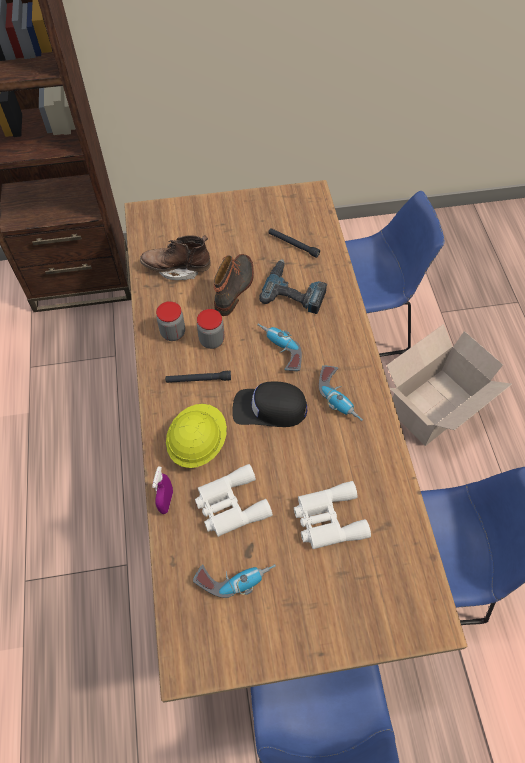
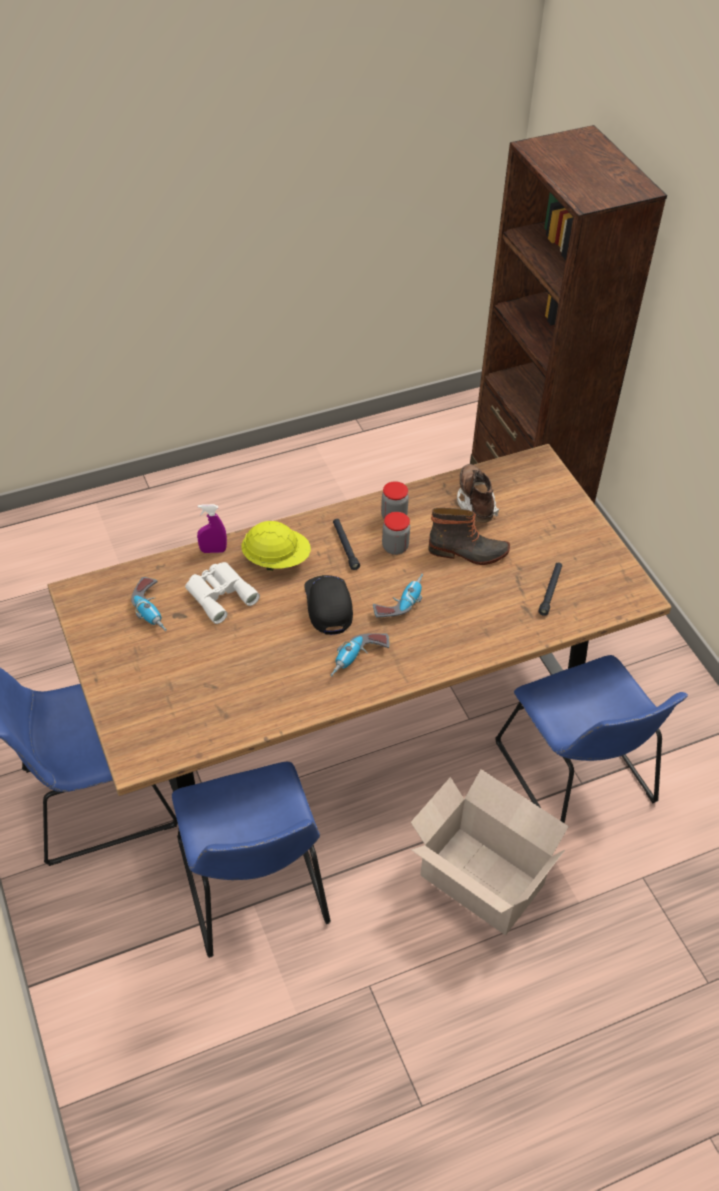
camera: 75 degrees right, 10 degrees down
(294, 291) = (484, 602): power drill -> none
(327, 519) = (221, 667): white binoculars -> none

